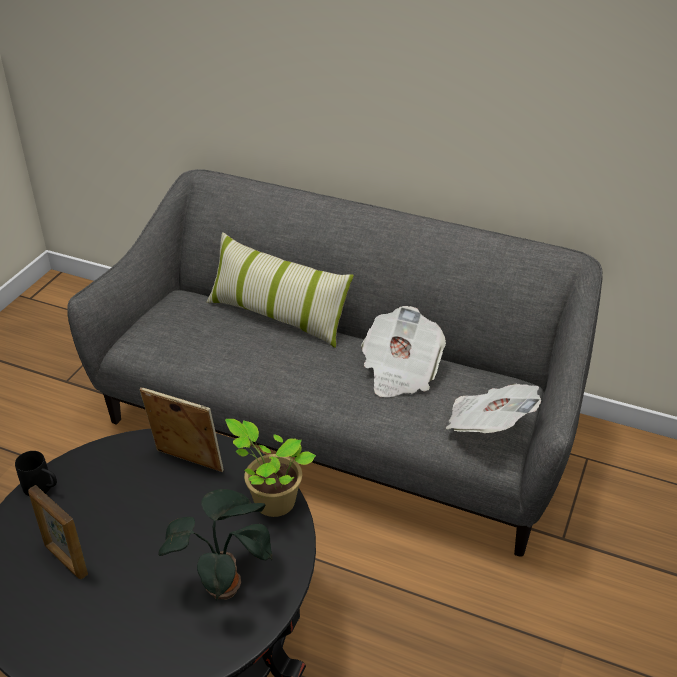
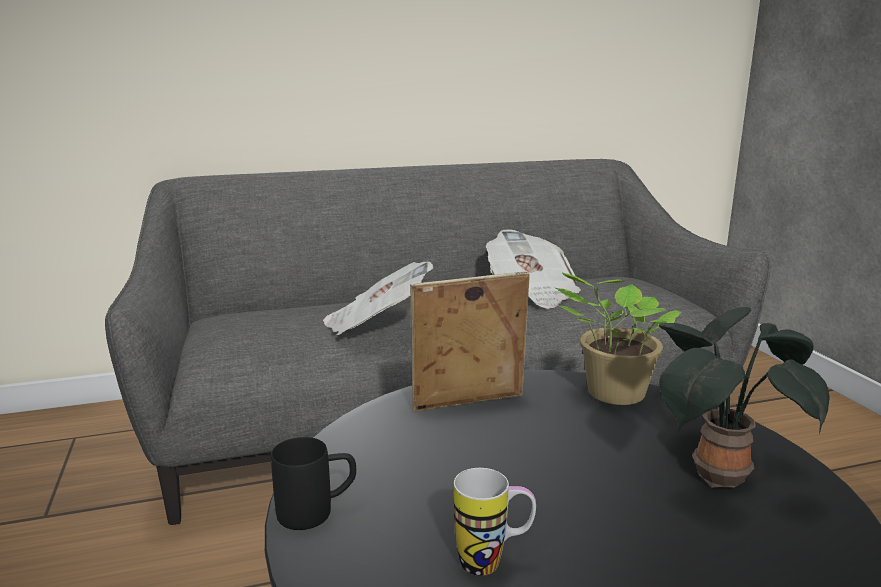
camera: 40 degrees left, 20 degrees down
(65, 560) = (493, 563): picture frame -> mug
(277, 315) = (354, 298): pillow -> none
(488, 425) = (657, 296): newspaper -> newspaper (376, 325)

